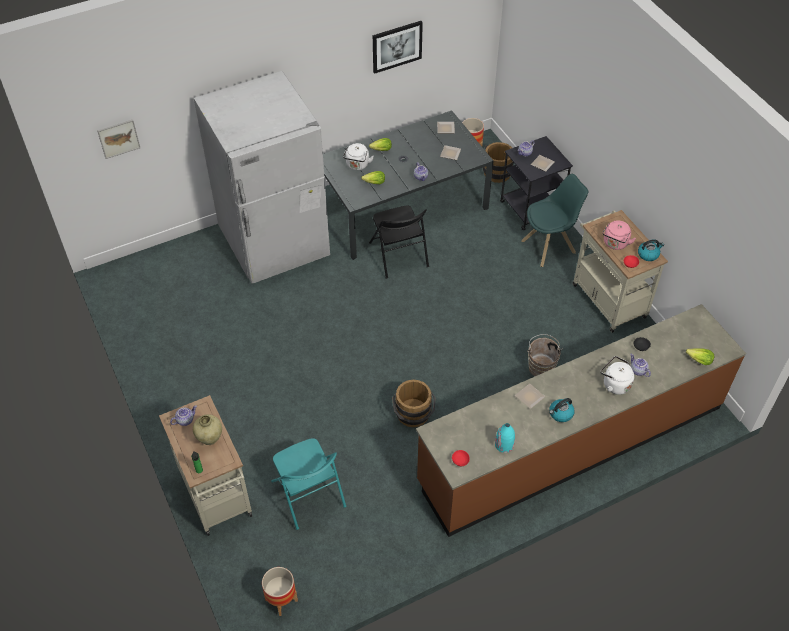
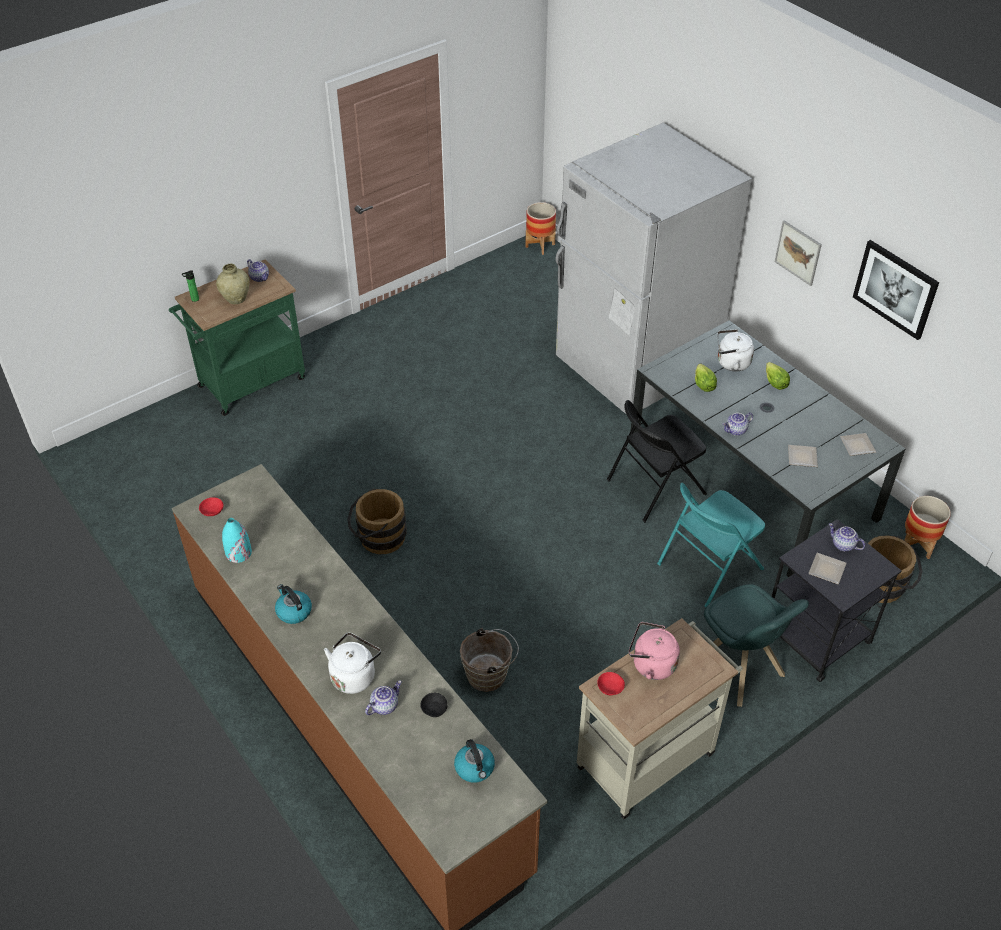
camera: 80 degrees right, 5 degrees down
(118, 138) = (598, 106): picture -> picture (798, 252)
(216, 495) = (249, 384): beige cart -> green cart
(281, 600) = (120, 457): planter -> planter (540, 245)
(308, 494) = (254, 457): turquoise chair -> turquoise chair (709, 566)
(529, 396) = (322, 574): plate -> none
(648, 254) = (641, 714): kettle -> kettle (475, 768)
(699, 360) = (417, 795): lettuce -> none

